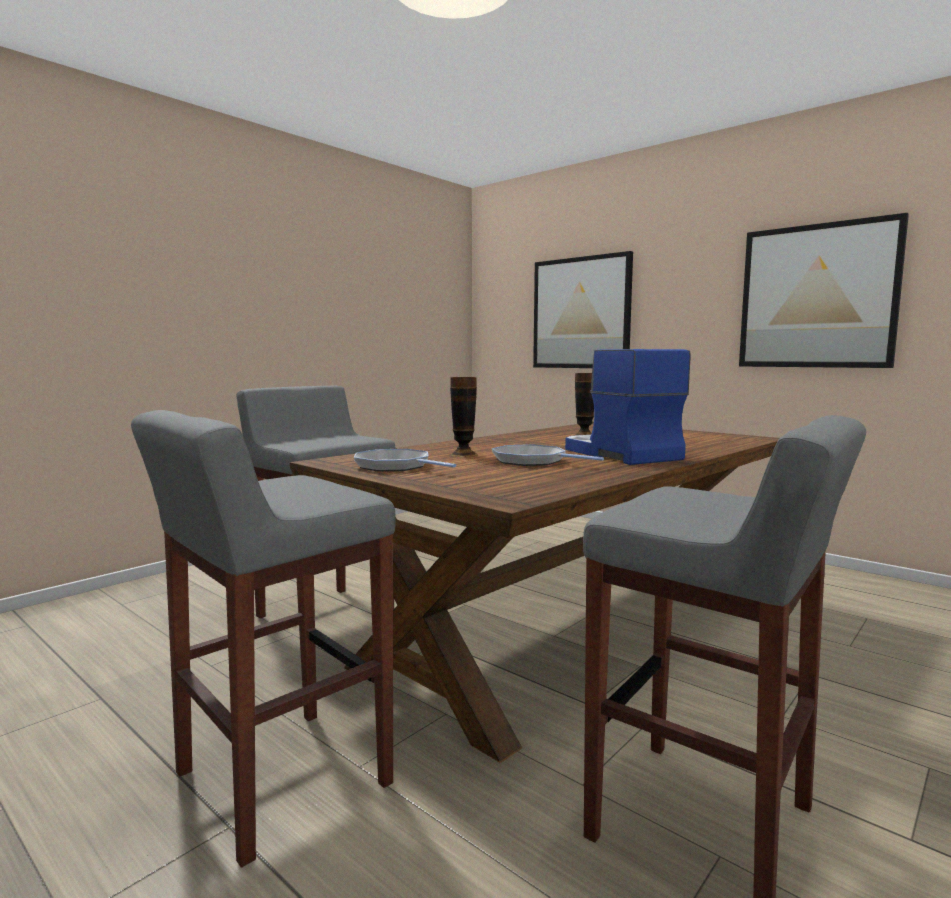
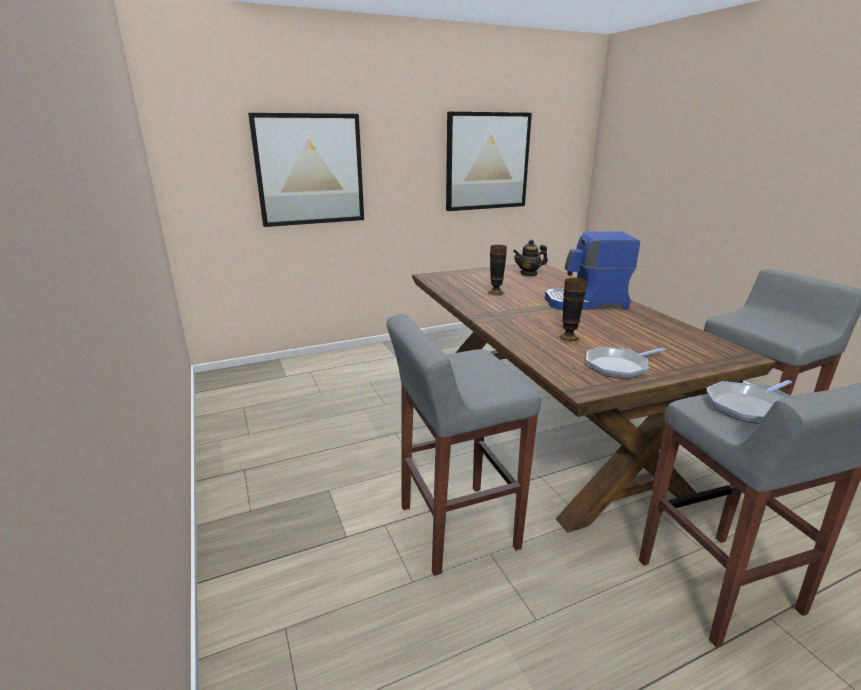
camera: 65 degrees left, 15 degrees up
(533, 461) = (607, 326): frying pan -> frying pan (748, 407)
(701, 438) = (529, 274): none -> teapot

